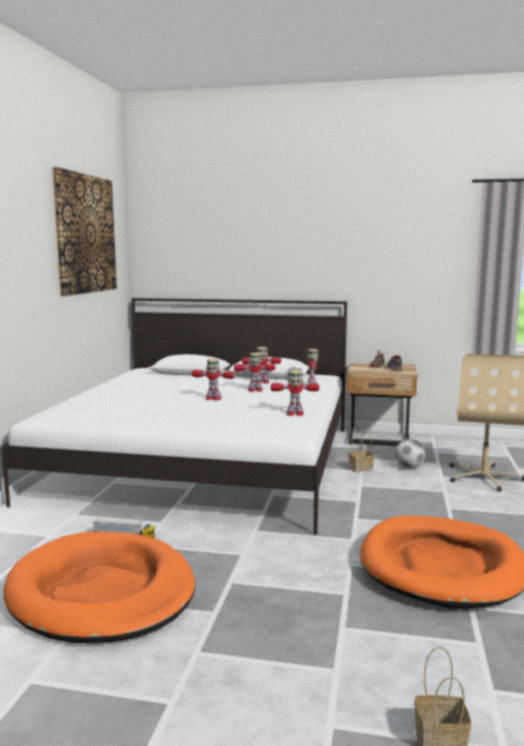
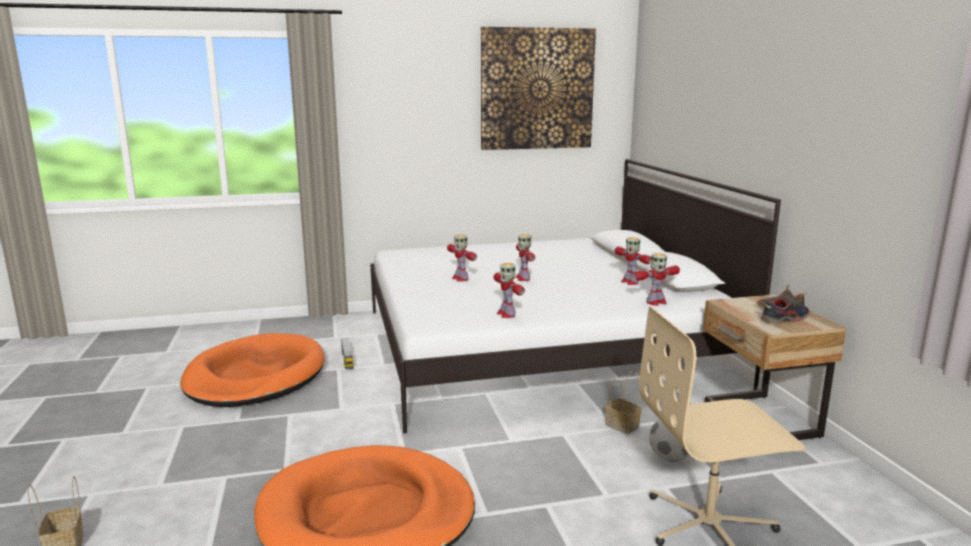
camera: 65 degrees right, 5 degrees up
(254, 390) = (586, 285): toy robot -> toy robot (460, 278)

